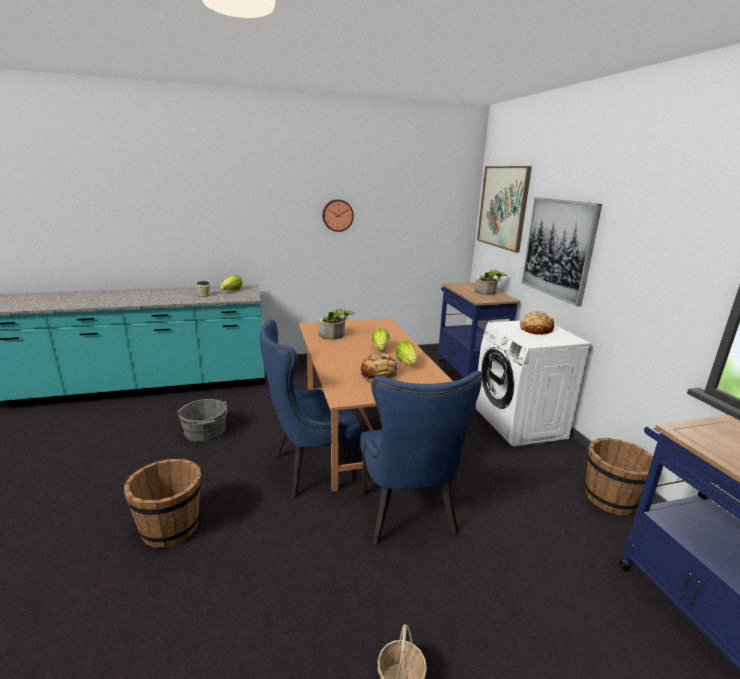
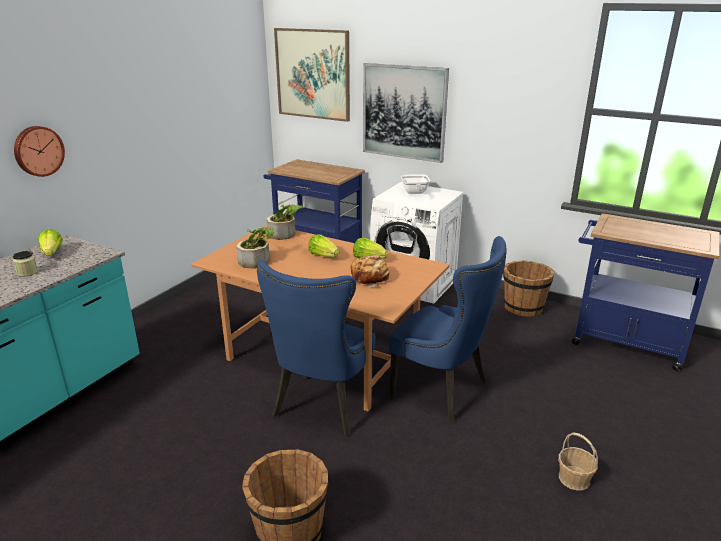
camera: 45 degrees left, 5 degrees up
(205, 432) = (159, 445): grey bucket -> none
(337, 215) = (140, 112): wall clock -> wall clock (38, 151)
(488, 292) = (326, 168): potted plant -> potted plant (285, 234)
(536, 329) = (415, 193): bread -> frying pan

